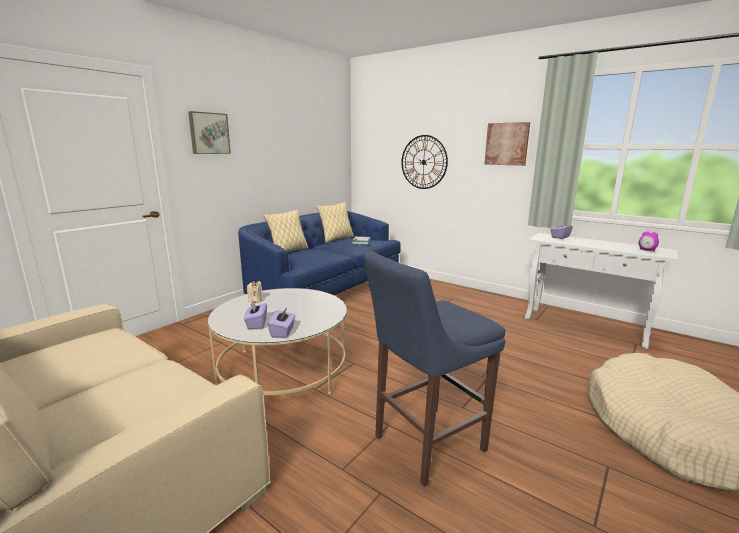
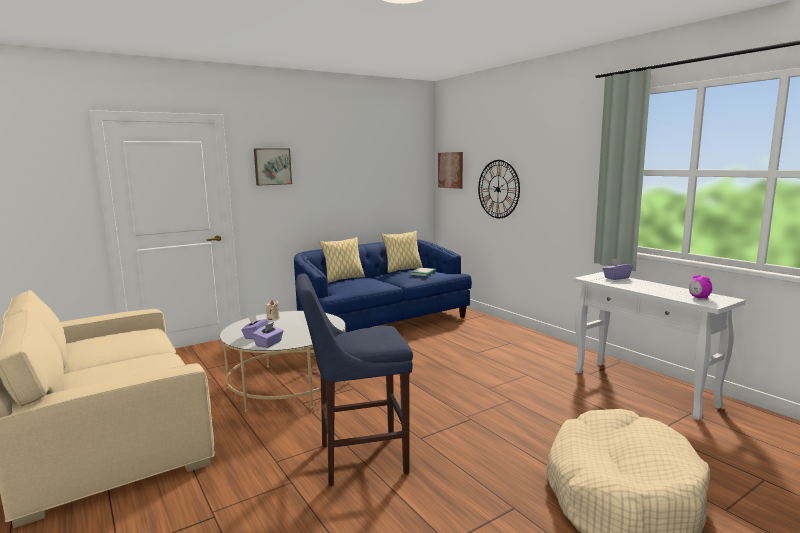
camera: 20 degrees right, 5 degrees down
(507, 144) = (574, 170): picture -> picture (451, 170)

